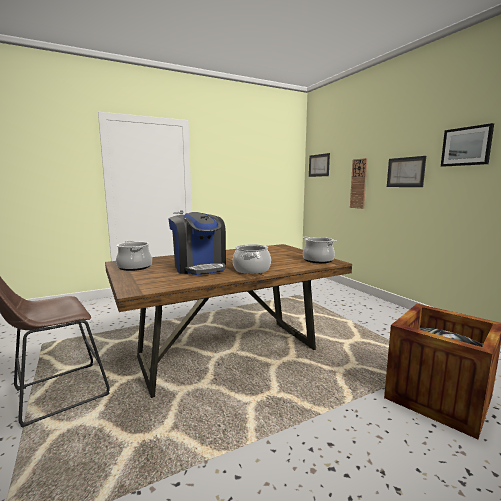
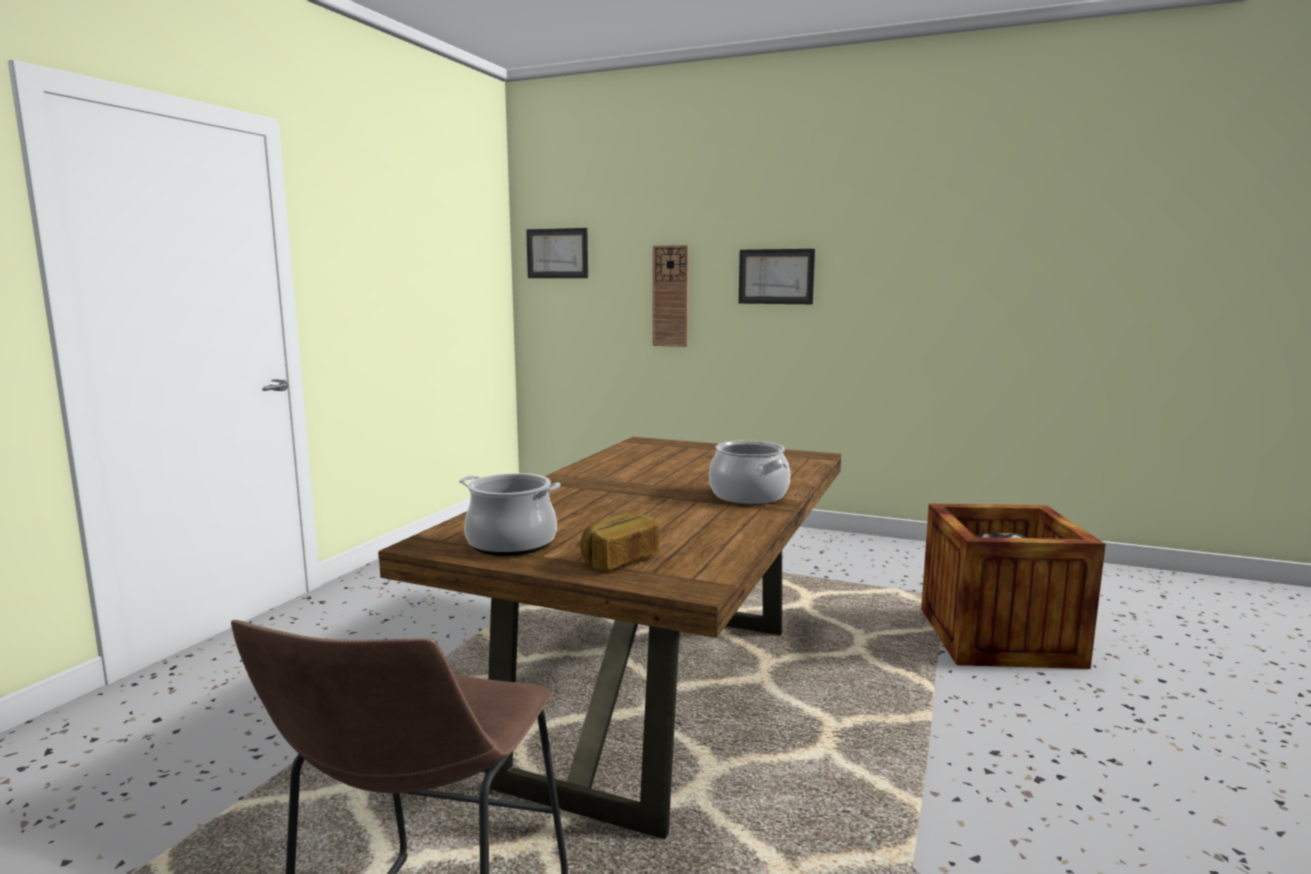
camera: 40 degrees left, 0 degrees up
(142, 278) = (619, 560): none -> bread
(199, 267) = (647, 512): coffee machine -> none
(318, 260) = (785, 457): cooking pot -> none
(466, 146) = (884, 238): picture -> none

